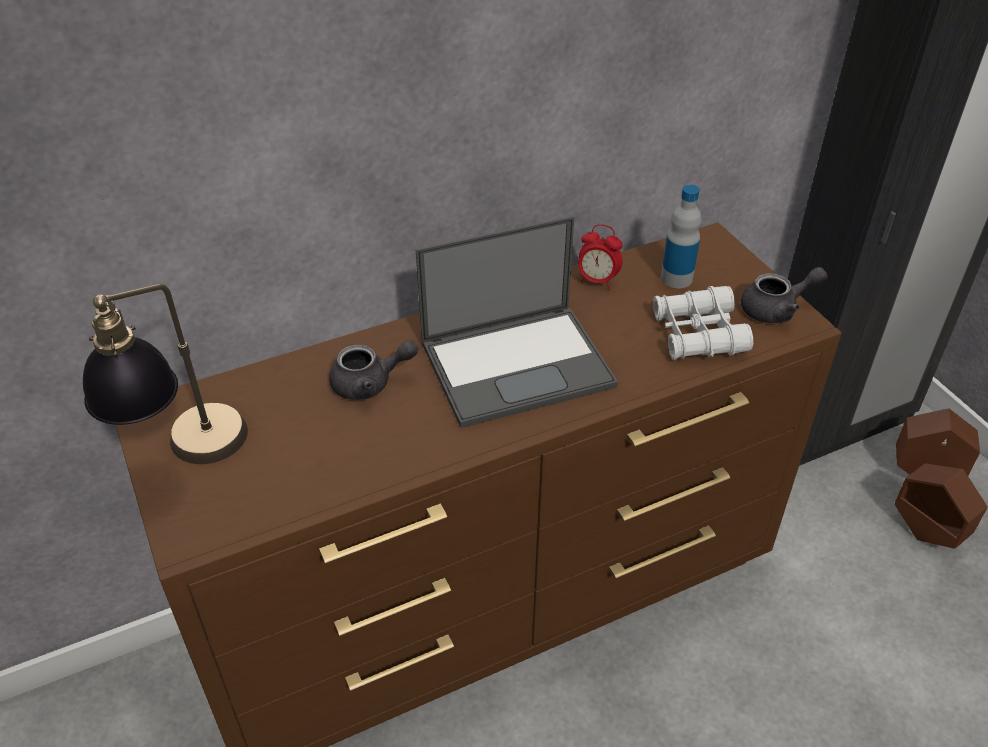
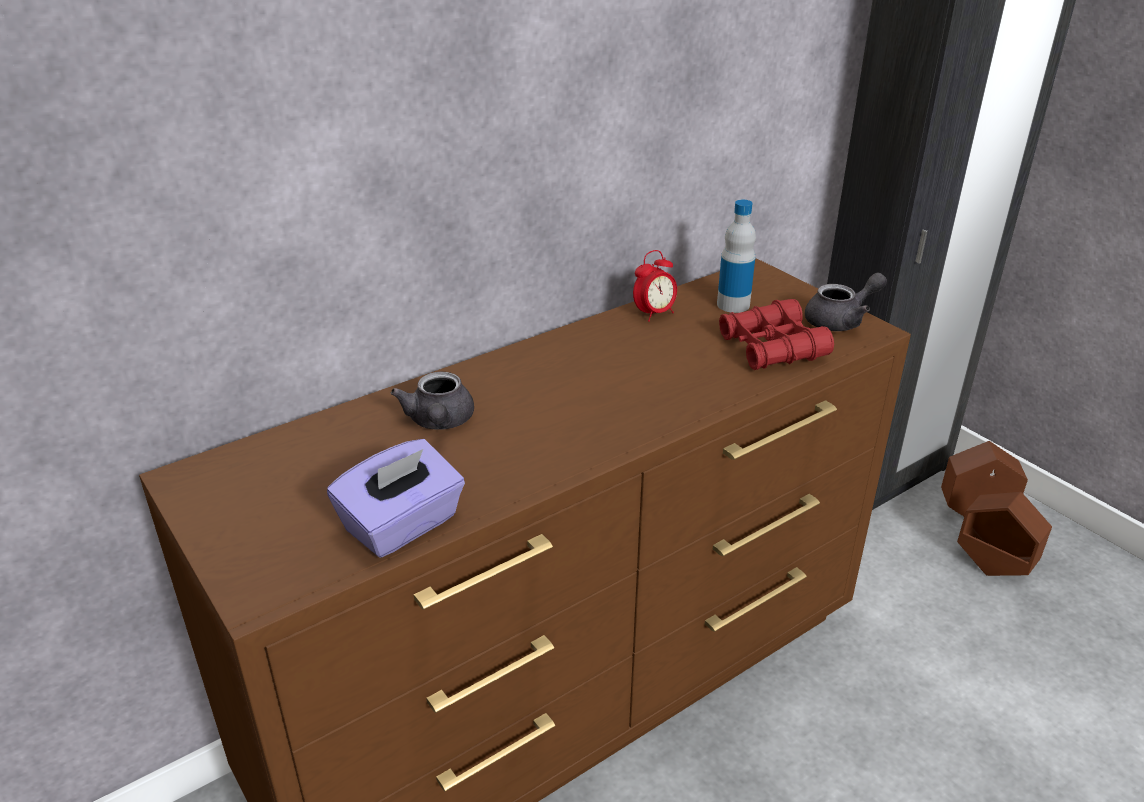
camera: 10 degrees left, 10 degrees down
(185, 458) = (240, 513): table lamp -> none
(315, 489) = (402, 525): none -> purple tissue box
(370, 383) = (439, 422): grey teapot -> grey teapot turned 105 degrees clockwise
(519, 363) = (596, 389): laptop -> none
(597, 281) = (654, 314): alarm clock -> alarm clock turned 45 degrees counterclockwise
(698, 334) = (772, 347): white binoculars -> red binoculars

